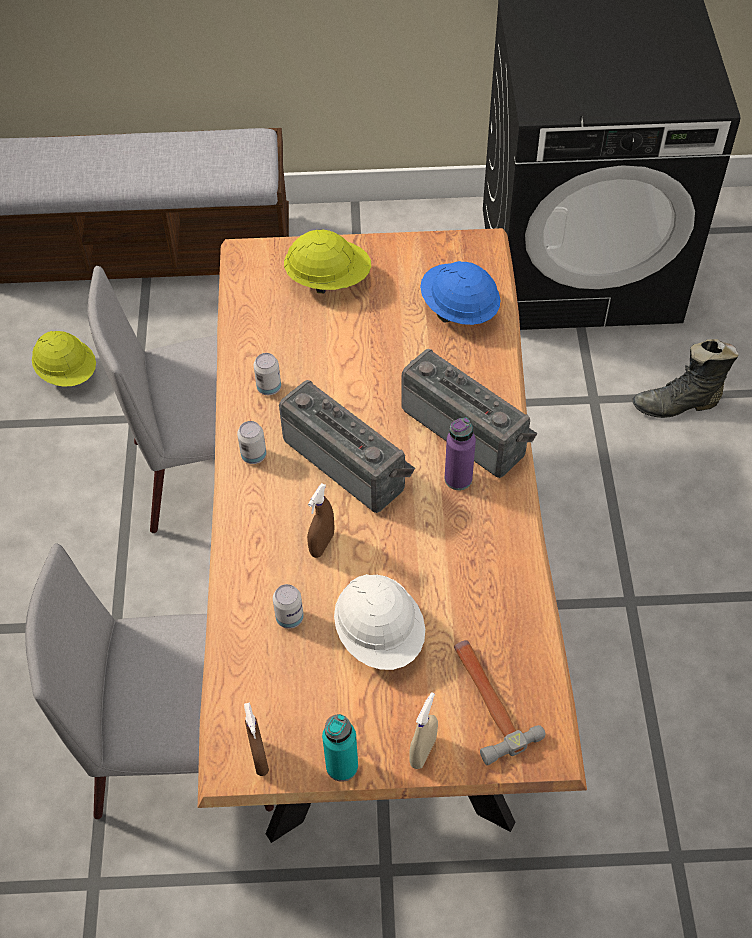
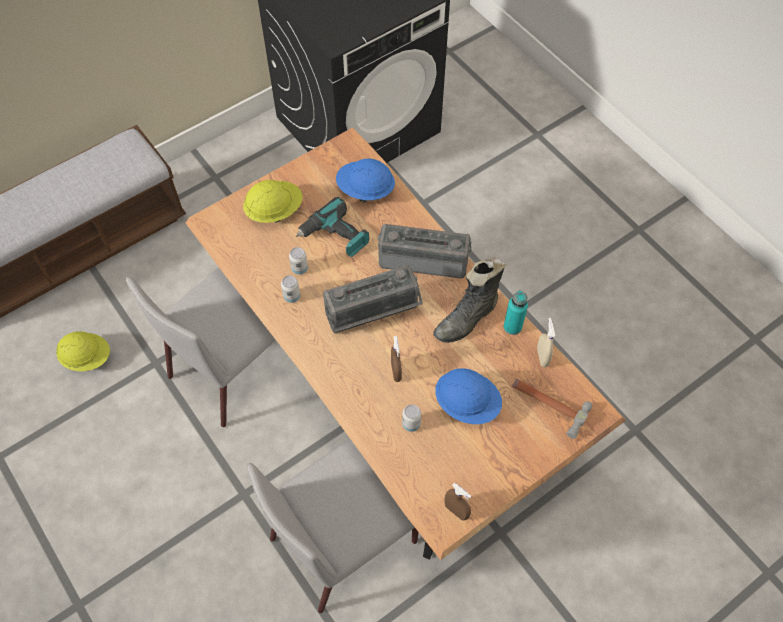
camera: 35 degrees left, 5 degrees up
(254, 455) = (315, 342): can -> can (299, 269)
(342, 766) = (502, 487): turquoise bottle -> turquoise bottle (512, 327)
(348, 461) = (373, 315): radio -> radio turned 150 degrees clockwise
(377, 345) = (335, 236): none -> power drill
(380, 635) = (467, 403): white hard hat -> blue hard hat
(423, 752) = (537, 452): beige spray bottle -> beige spray bottle (542, 357)
(458, 479) = (441, 291): purple bottle -> none
(677, 405) = (470, 182): black boot -> black boot (467, 319)

